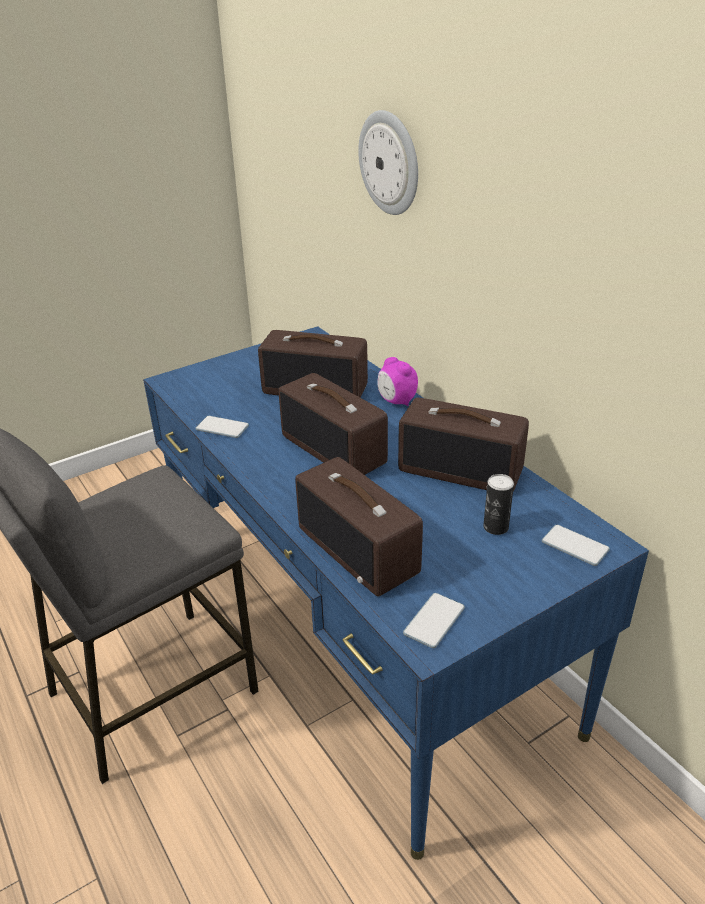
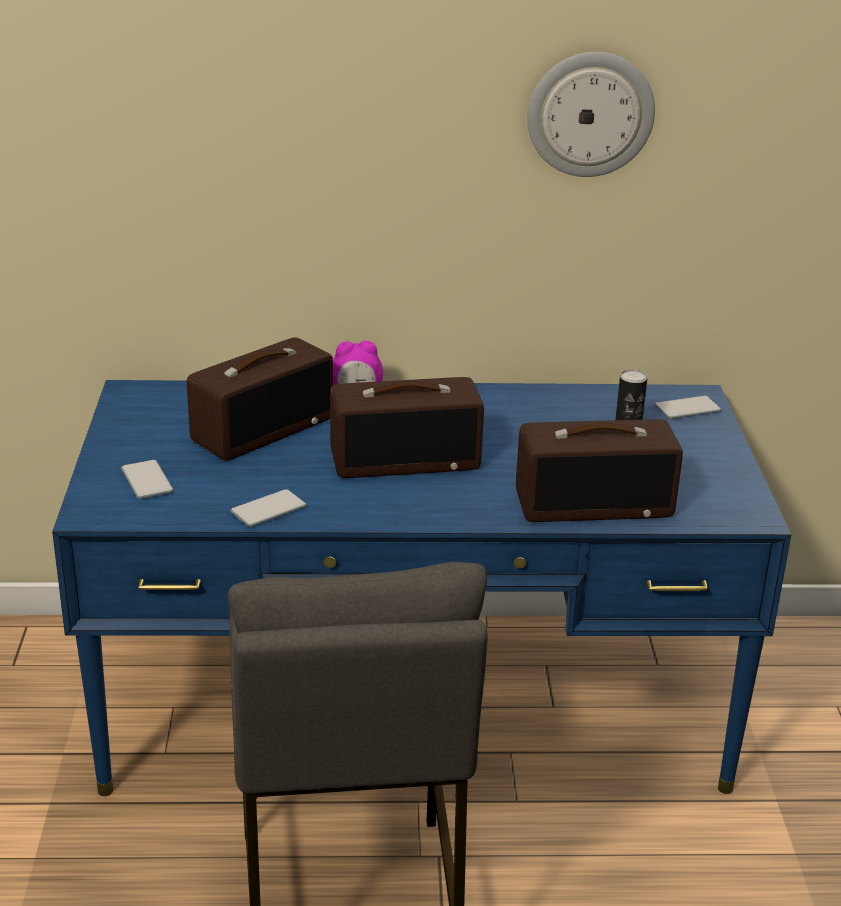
camera: 60 degrees left, 5 degrees down
(390, 163) = (268, 108): wall clock -> wall clock (590, 114)
(434, 621) = (725, 503): phone -> phone (147, 481)
(461, 470) = (523, 411): radio -> none

